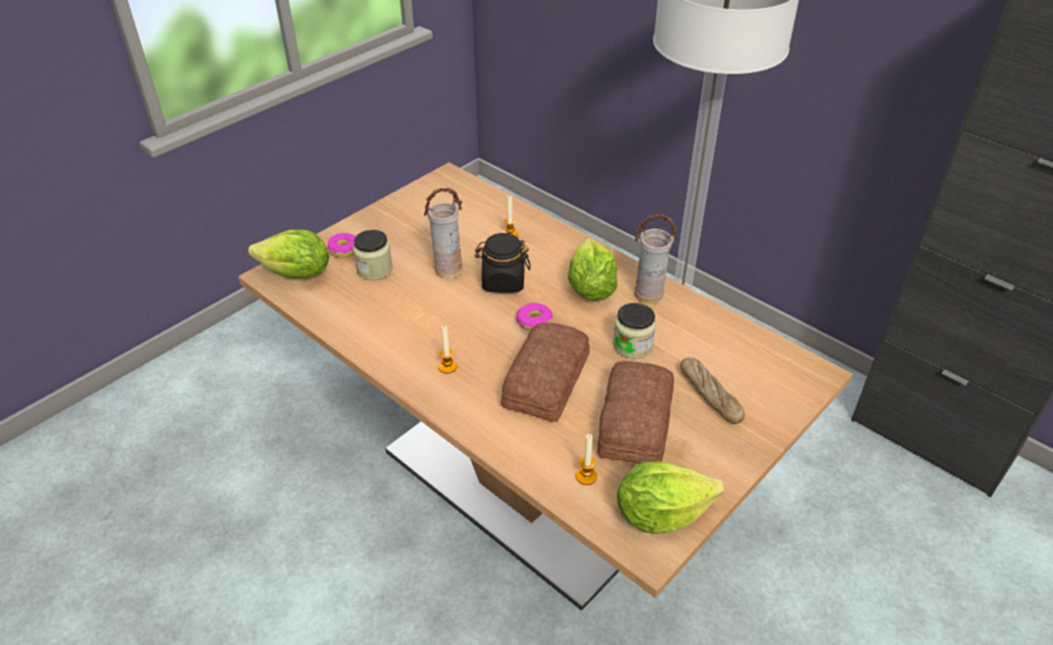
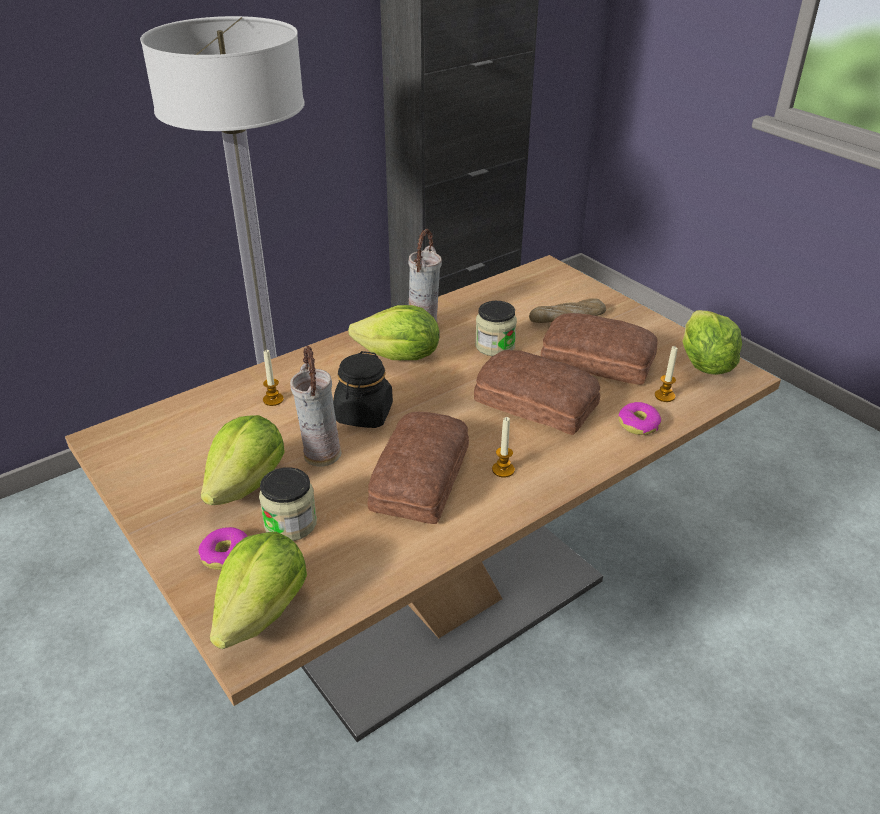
camera: 80 degrees left, 5 degrees down
(411, 244) = (248, 484): none -> lettuce
(431, 324) = (423, 477): none -> bread
(534, 321) = (441, 400): donut -> donut (638, 424)

